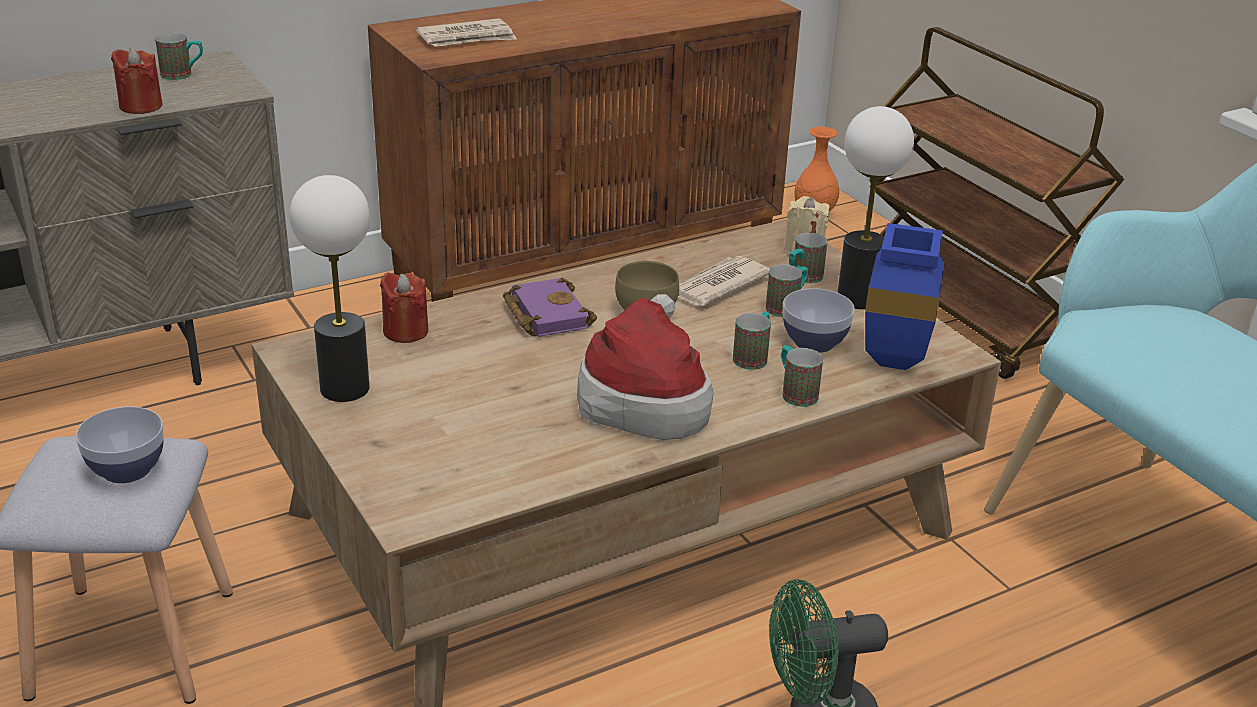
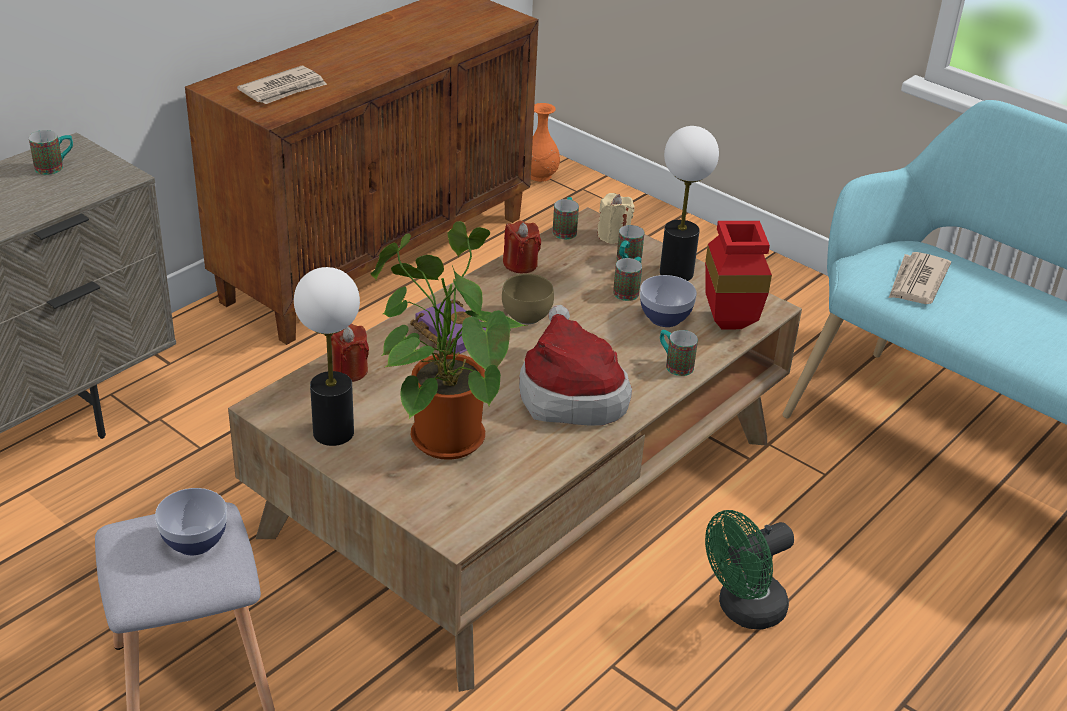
camera: 20 degrees left, 5 degrees up
(141, 106) = (44, 208): red candle -> red candle (520, 264)
(464, 413) = (441, 434): none -> potted plant
(716, 285) = (566, 281): newspaper -> newspaper (917, 282)
(753, 357) = (628, 340): mug -> mug (565, 230)
(896, 363) = (732, 324): blue vase -> red vase
(966, 316) = (699, 251): brown cart -> none

